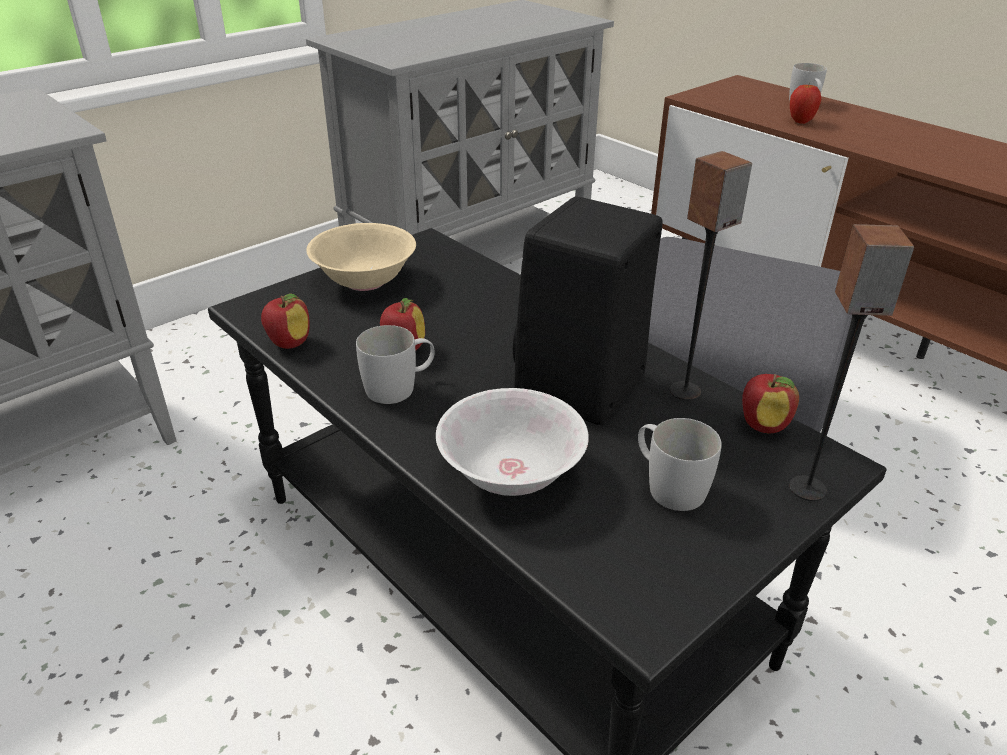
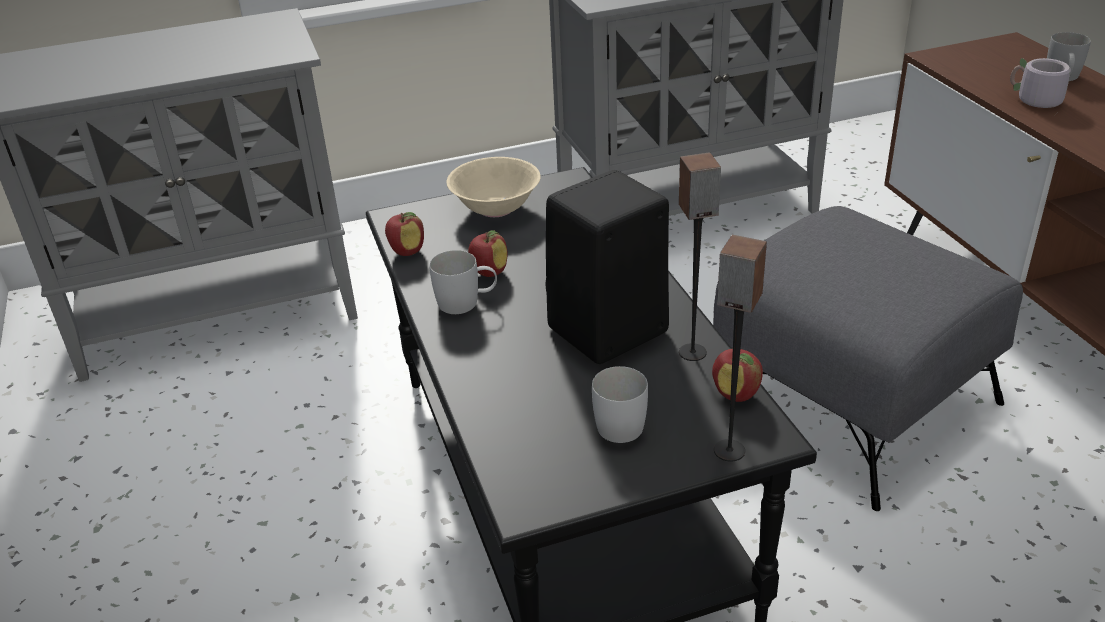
camera: 25 degrees right, 0 degrees up
(511, 475) = (503, 386): white bowl -> none
(800, 121) = (1033, 100): apple -> grey mug

